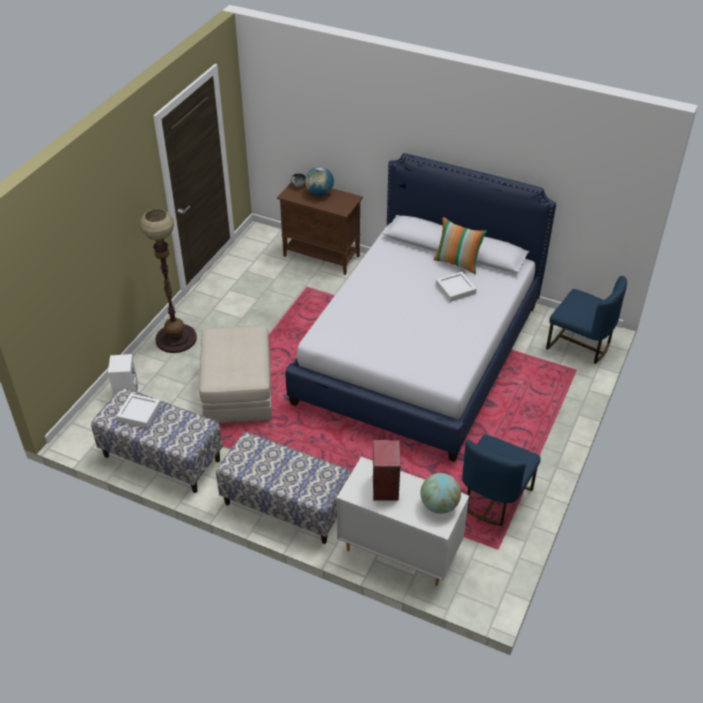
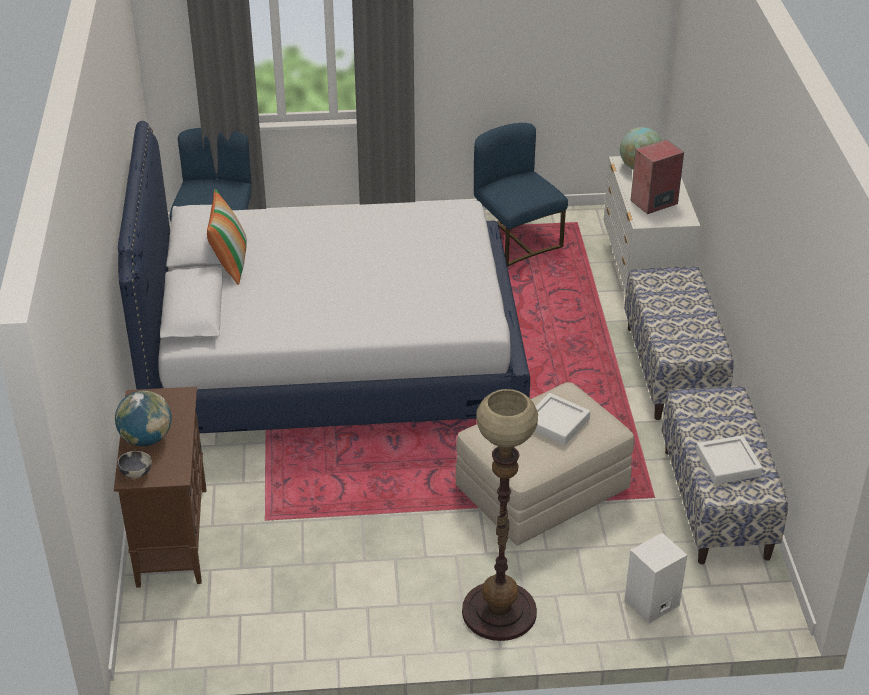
camera: 120 degrees left, 5 degrees down
(455, 289) = (290, 250): white tray -> white tray (556, 423)
(494, 498) = (516, 240): blue chair -> blue chair turned 120 degrees counterclockwise

